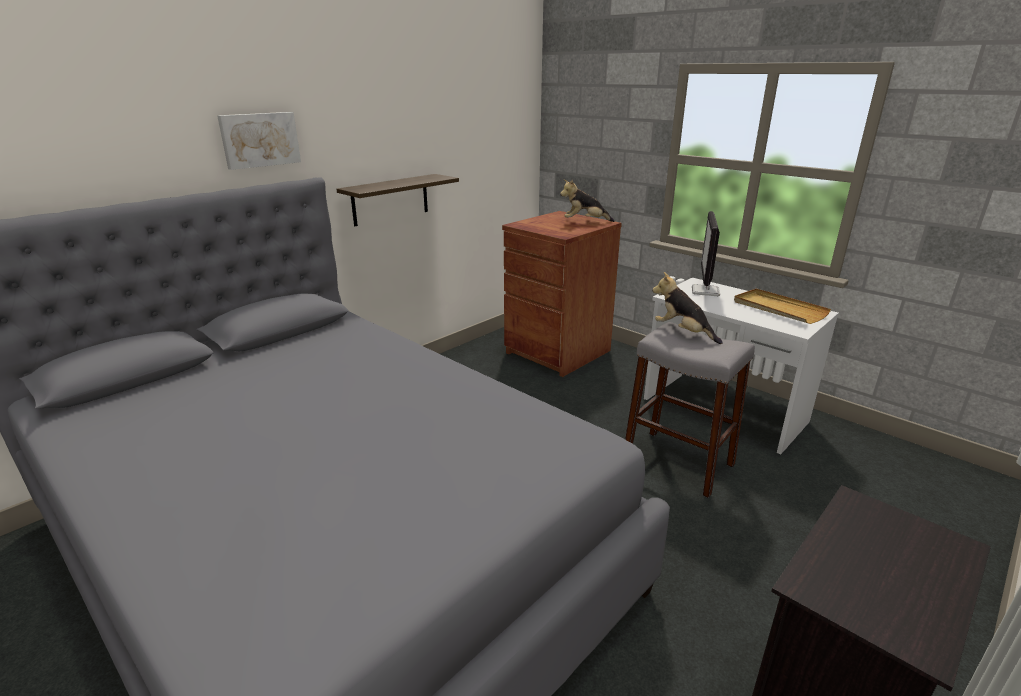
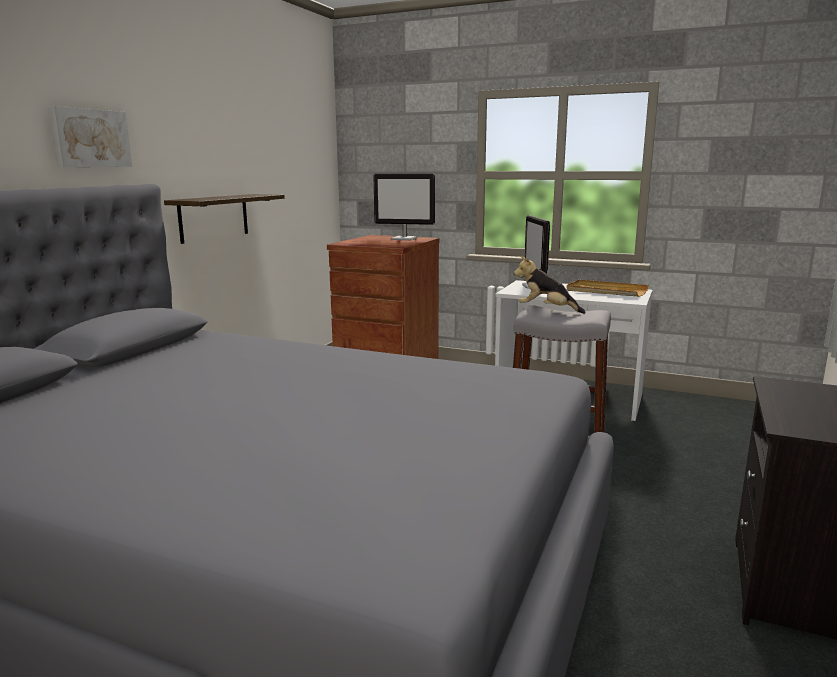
camera: 20 degrees left, 10 degrees down
(584, 222) = (405, 239): plush toy -> monitor

